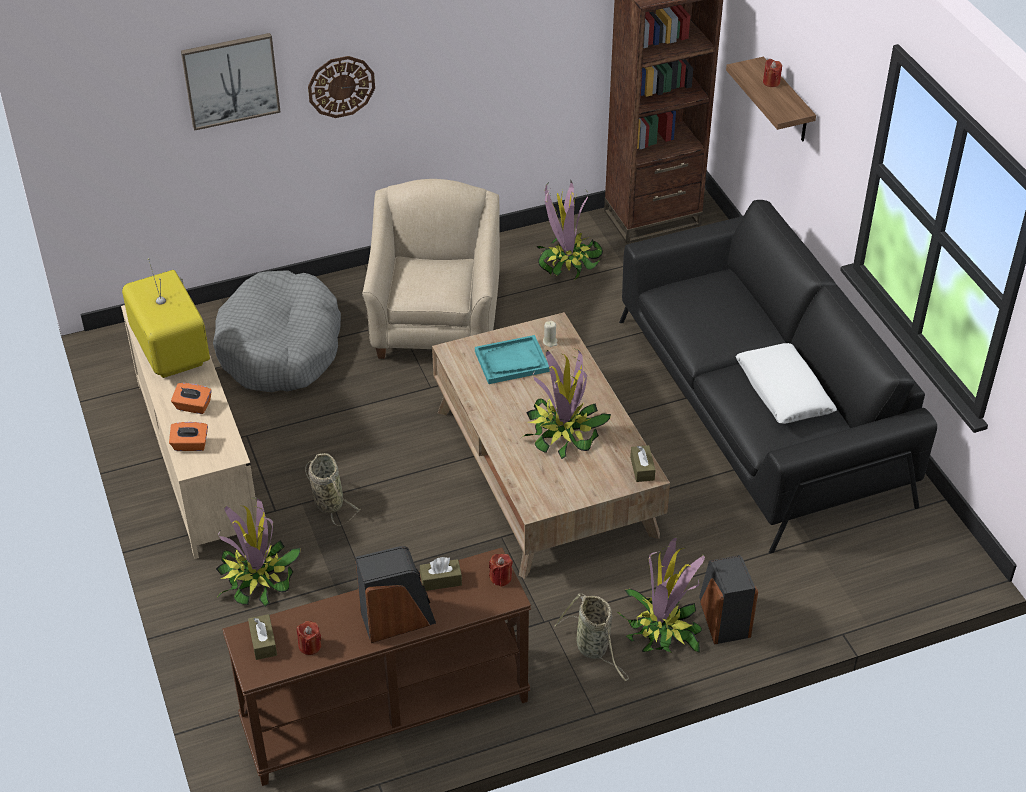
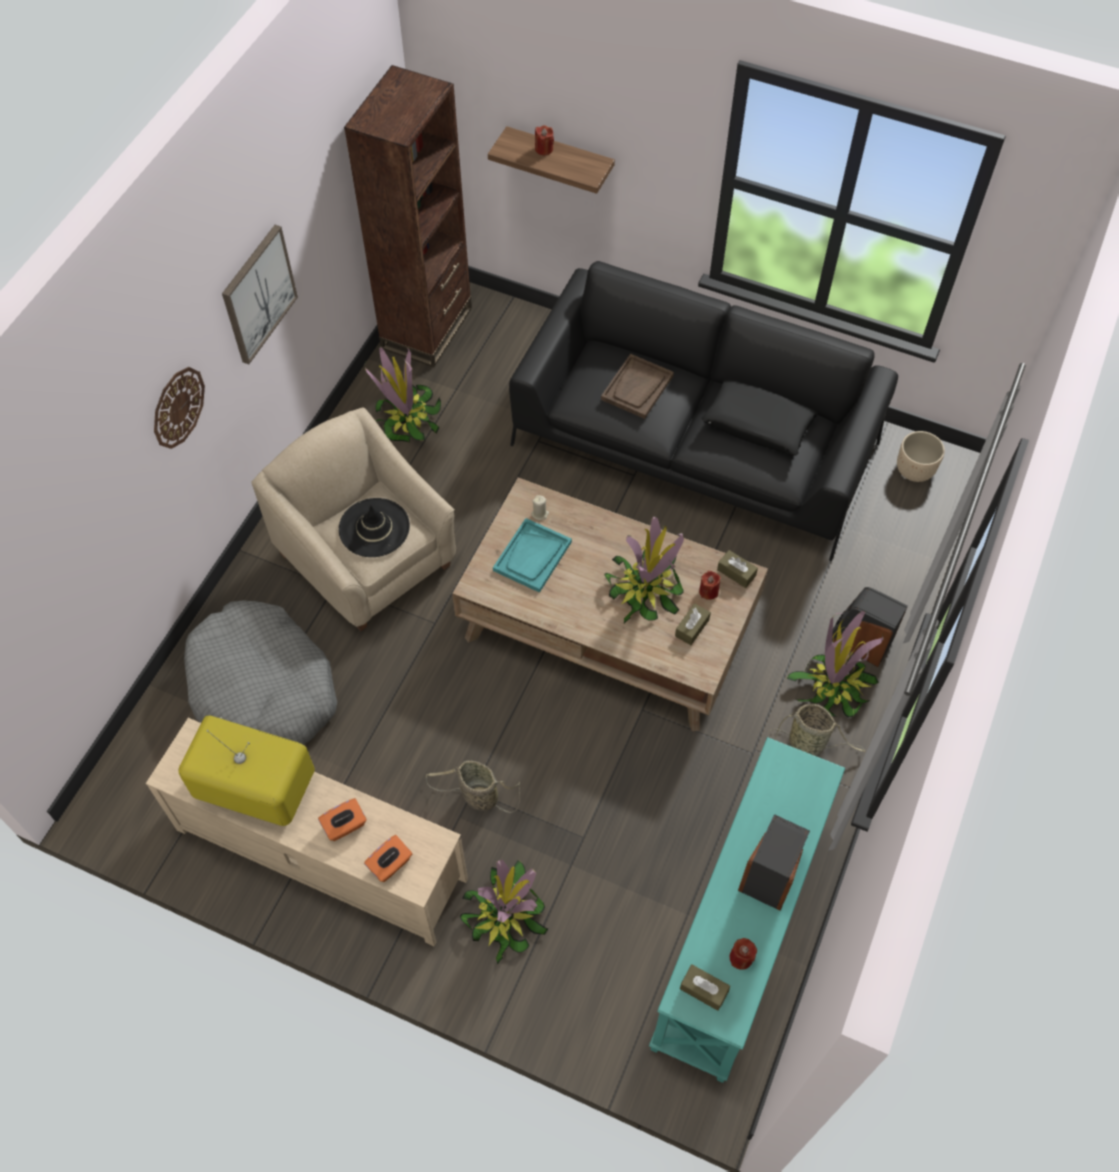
camera: 45 degrees left, 15 degrees up
(231, 80) = (91, 482): picture -> picture (258, 294)
(386, 715) = (738, 936): brown console table -> turquoise console table
(432, 278) = (374, 528): none -> black hat
(441, 580) = (761, 807): brown tissue box -> brown tissue box (692, 628)
(500, 578) = (798, 764): red candle -> red candle (708, 591)
(719, 312) = (637, 388): none -> brown tray
(783, 392) = (757, 424): white pillow -> black pillow
(926, 546) = (915, 470): none -> beige planter

